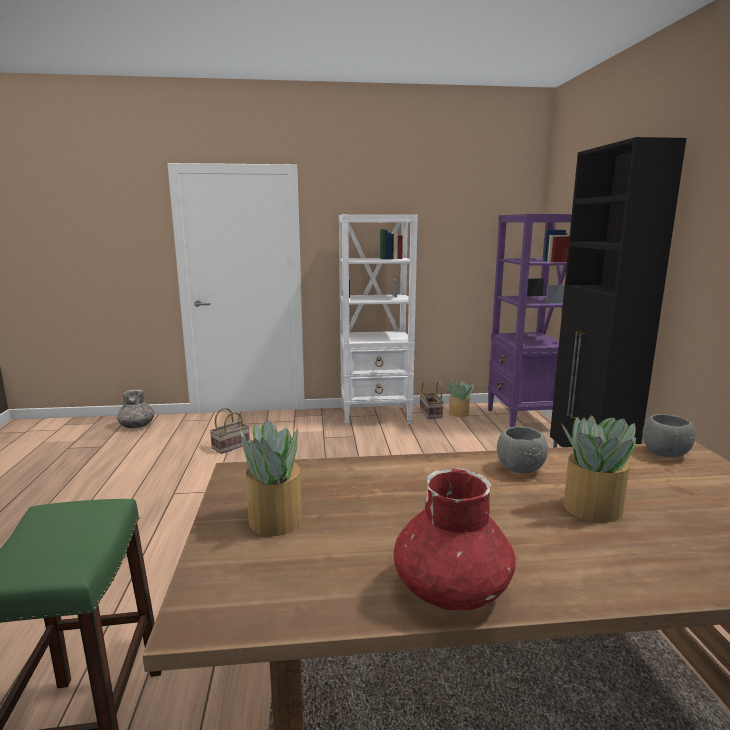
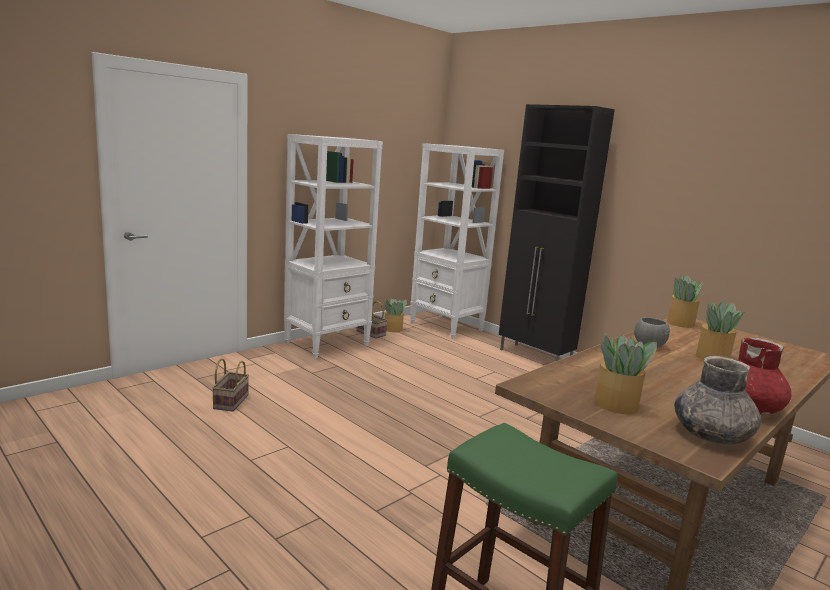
camera: 40 degrees left, 0 degrees up
(137, 425) = (63, 407): grey vase -> grey vase (711, 435)
(523, 420) = (446, 327): purple bookcase -> white bookcase
(664, 453) = (680, 323): grey bowl -> potted plant

